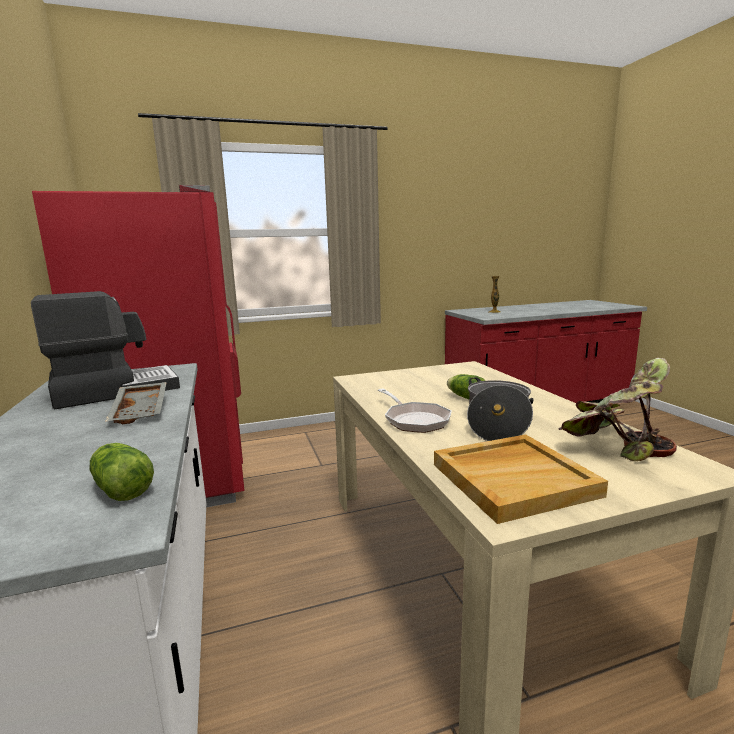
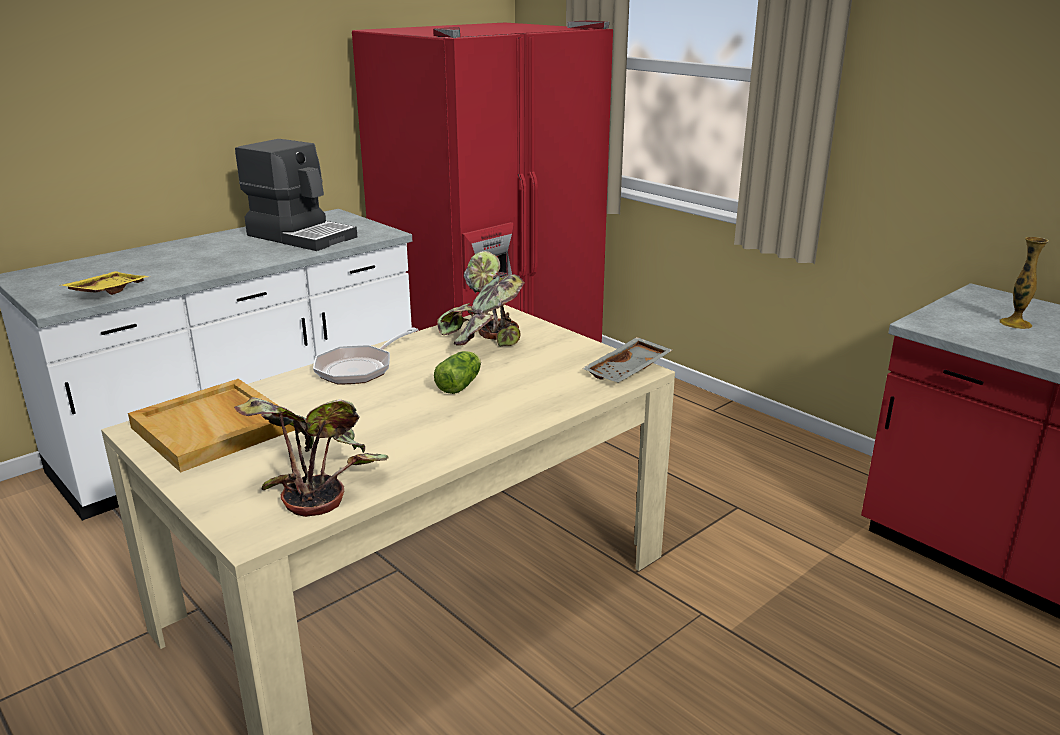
camera: 65 degrees right, 10 degrees up
(121, 488) = (107, 291): lettuce -> yellow tray
(142, 411) = (249, 257): grey tray -> grey tray (628, 371)
(396, 387) = (481, 342): none -> potted plant
(497, 424) = (364, 411): cooking pot -> none

